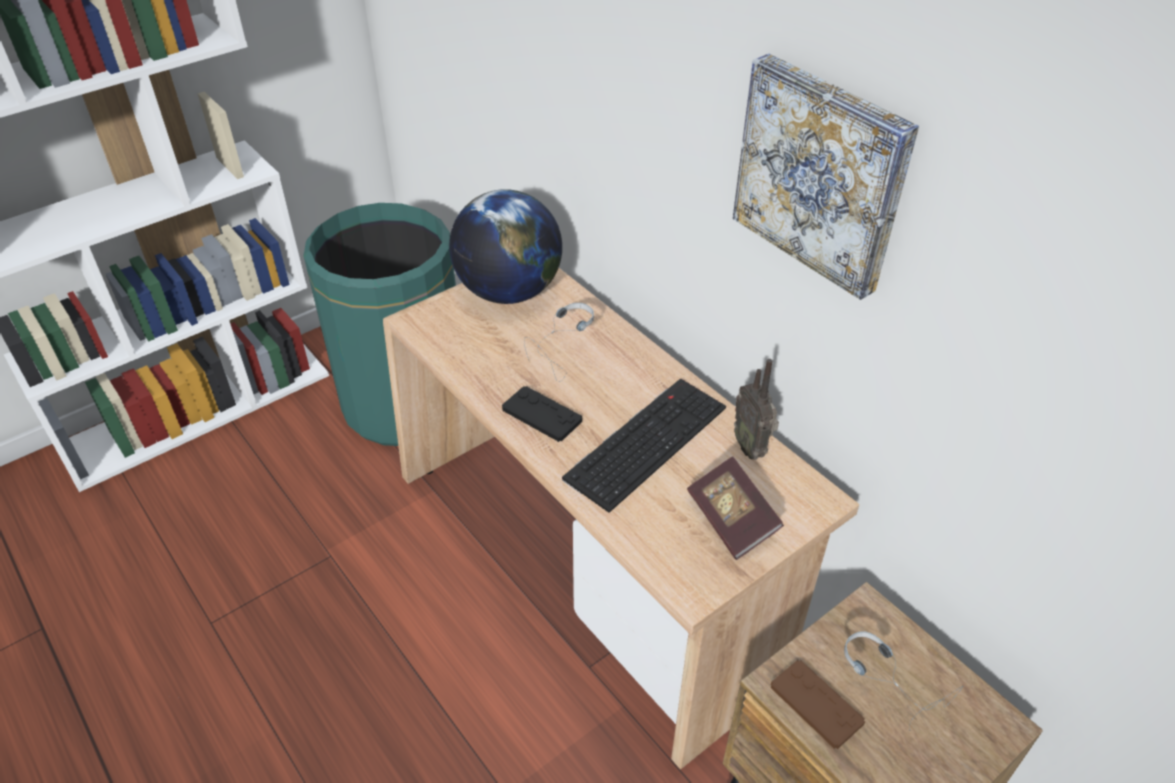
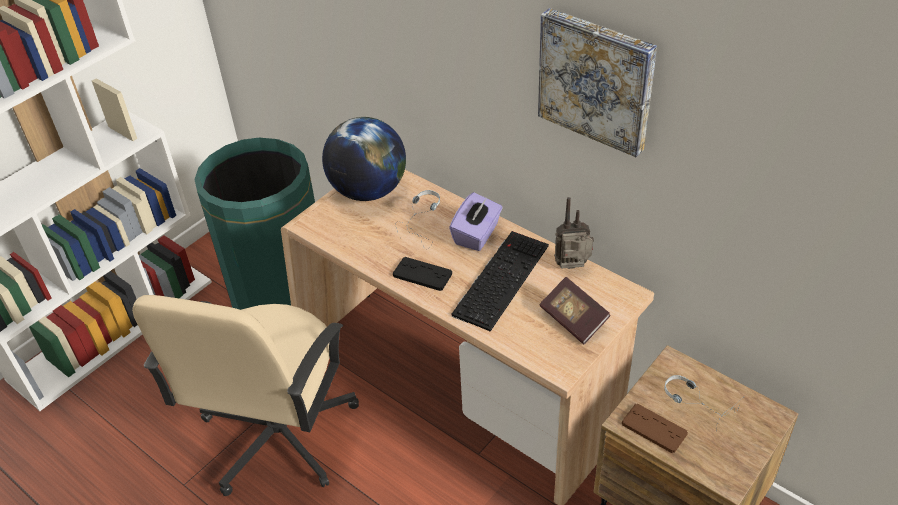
camera: 10 degrees left, 0 degrees up
(343, 584) = (277, 435): none -> beige office chair
(632, 375) = (477, 235): none -> purple tissue box
(751, 447) = (573, 269): radio -> radio turned 120 degrees clockwise

